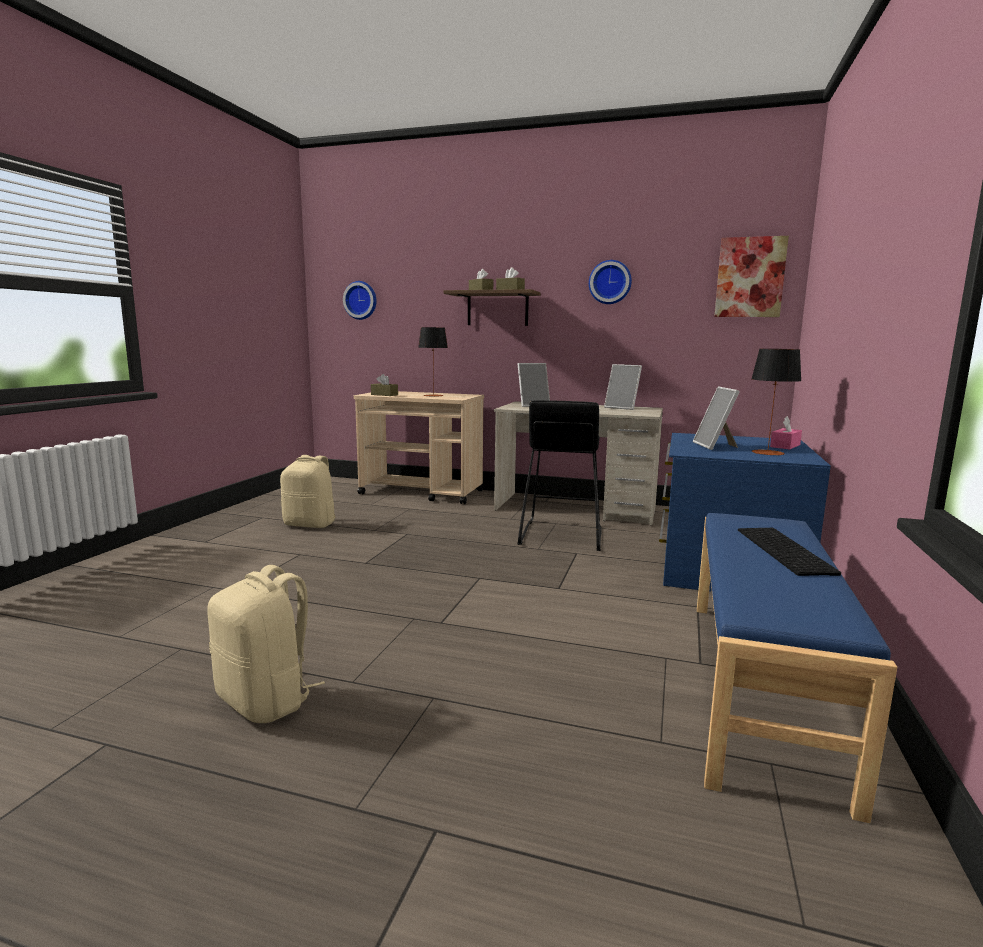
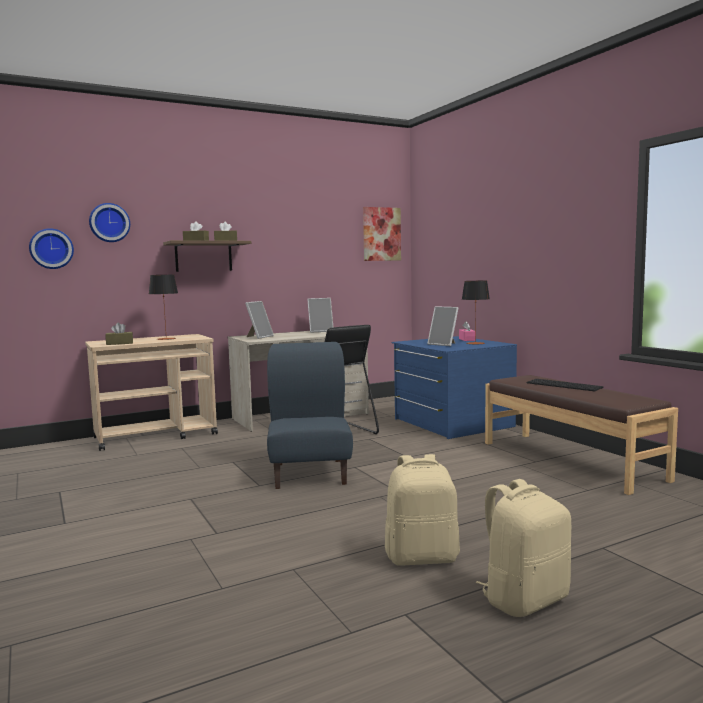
camera: 45 degrees left, 5 degrees down
(310, 524) = (129, 481): beige backpack -> beige backpack (524, 599)
(428, 568) = (310, 473): none -> blue chair
(610, 282) = (294, 235): wall clock -> wall clock (109, 223)
(761, 686) = (570, 460): blue bench -> brown bench

